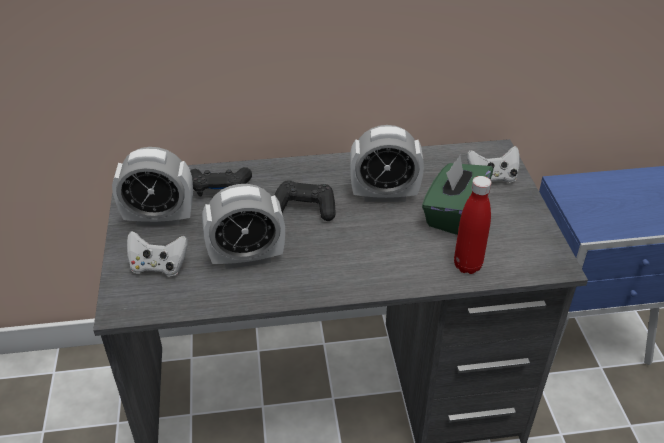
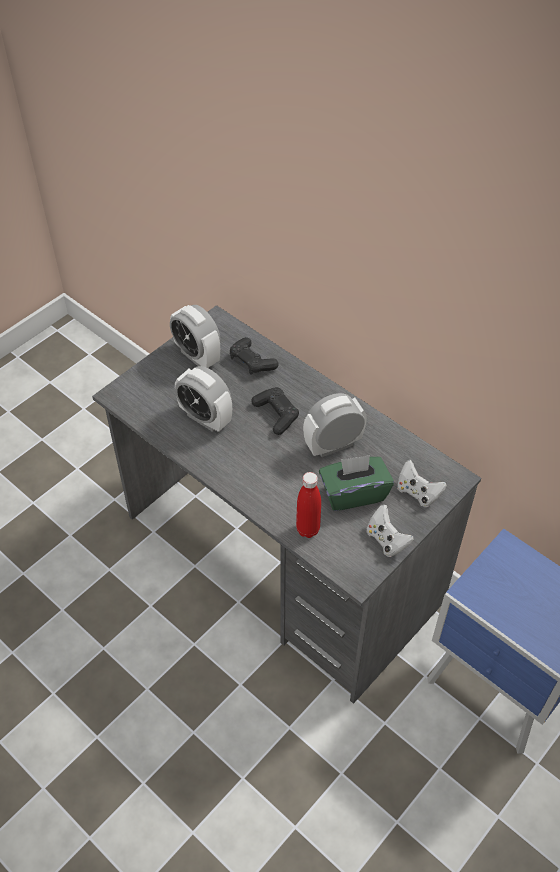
camera: 50 degrees right, 10 degrees up
(158, 266) = (160, 386): white game controller -> white game controller (386, 540)
(384, 195) = (333, 445): alarm clock -> alarm clock turned 105 degrees clockwise

